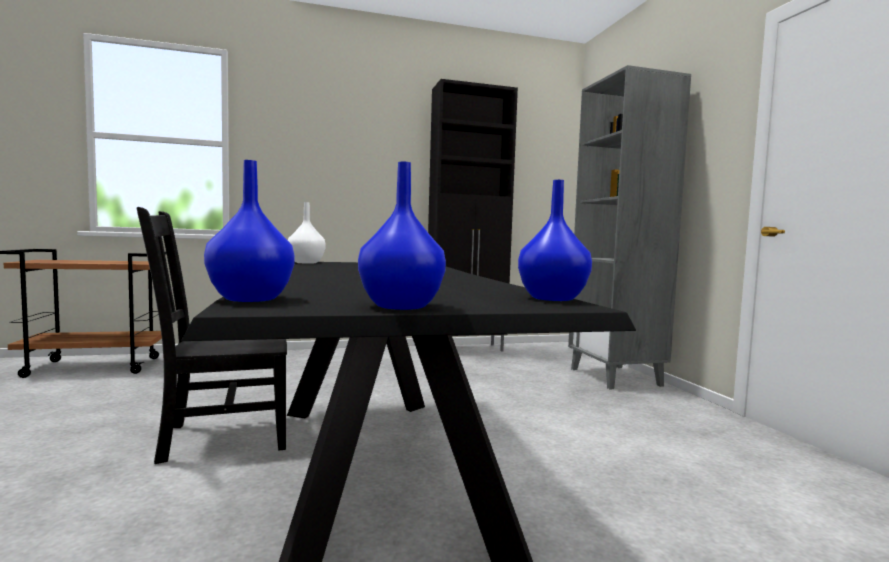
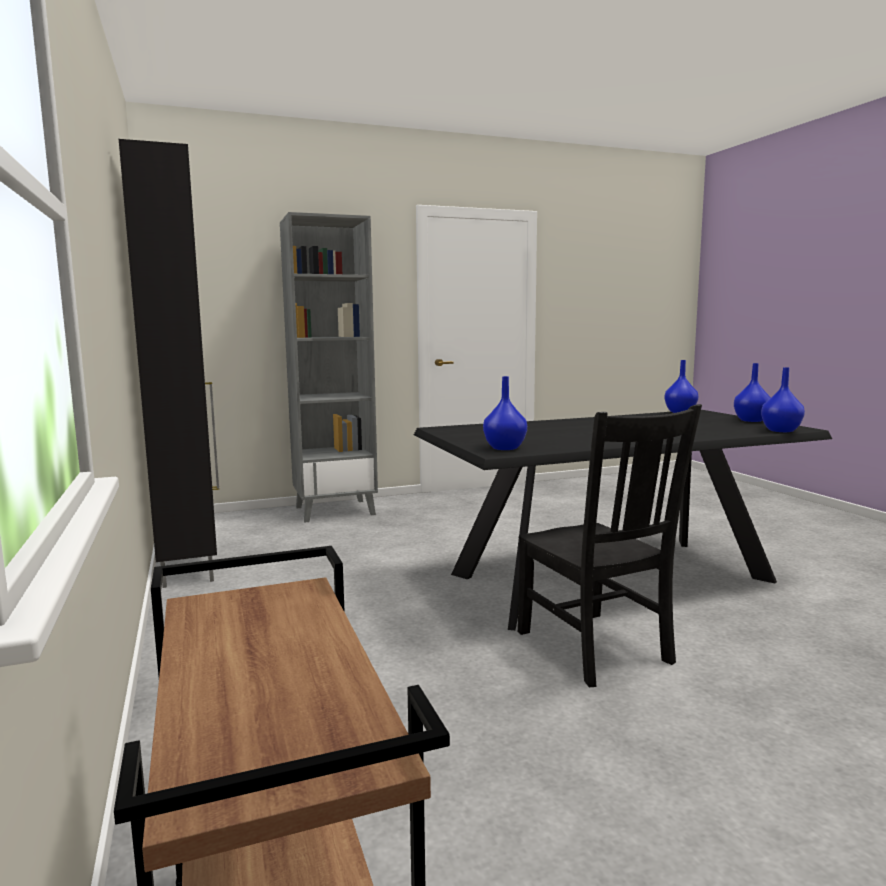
camera: 95 degrees left, 5 degrees up
(305, 262) = (505, 448): white vase -> blue vase

